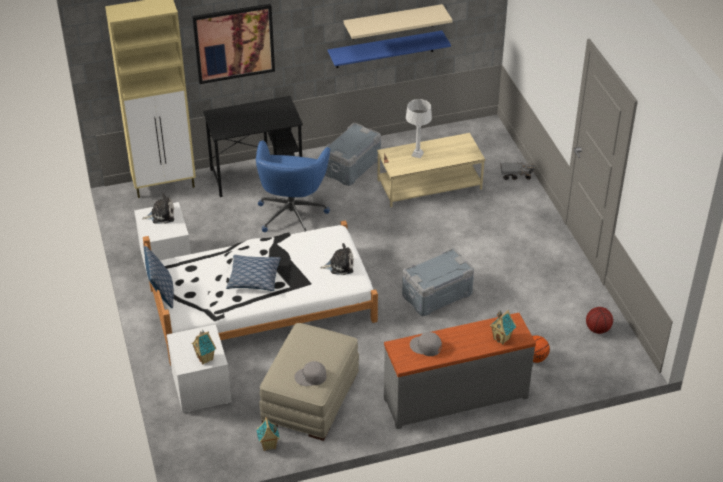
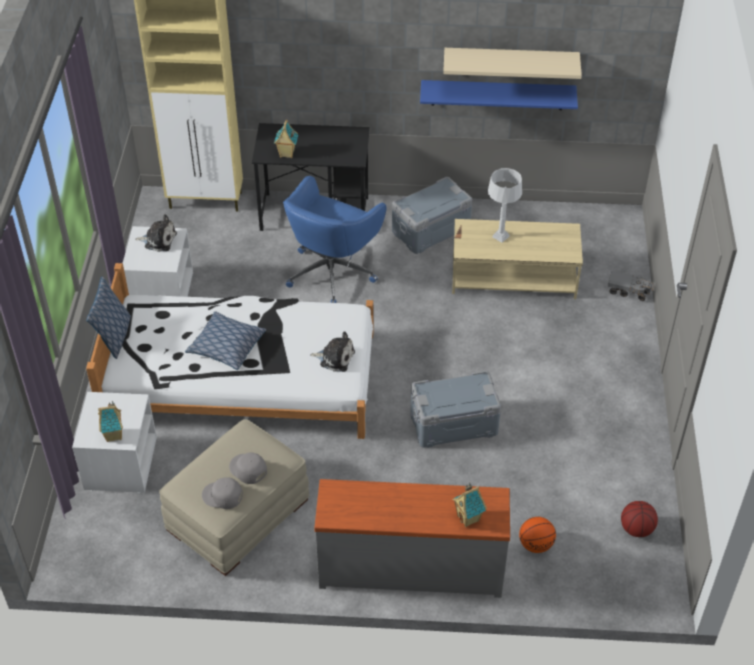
camera: 20 degrees right, 5 degrees up
(234, 43) = (301, 49): picture -> none
(268, 446) = (159, 562): toy house -> toy house (286, 154)
(426, 346) = (367, 501): grey cap -> grey cap (247, 469)

